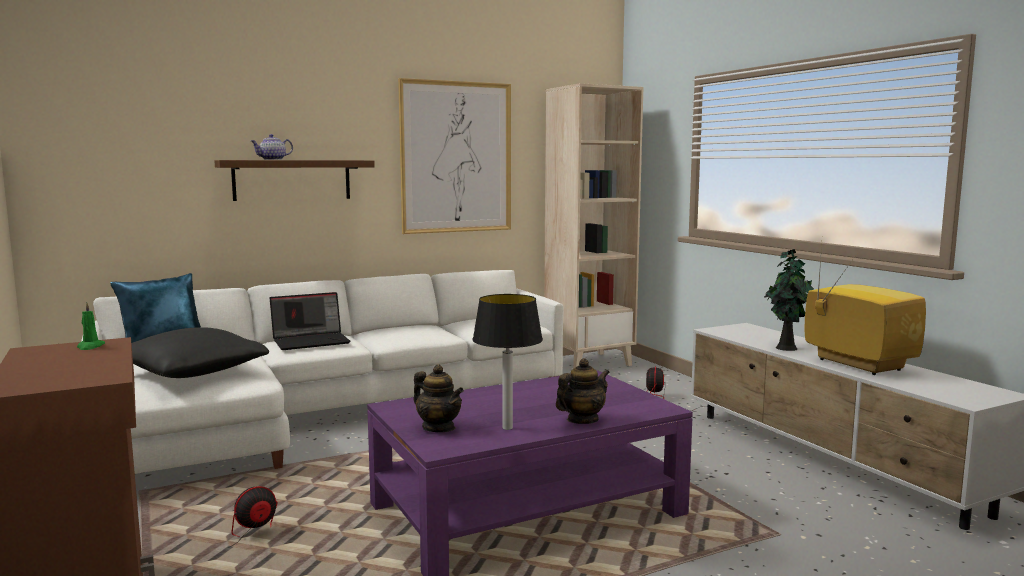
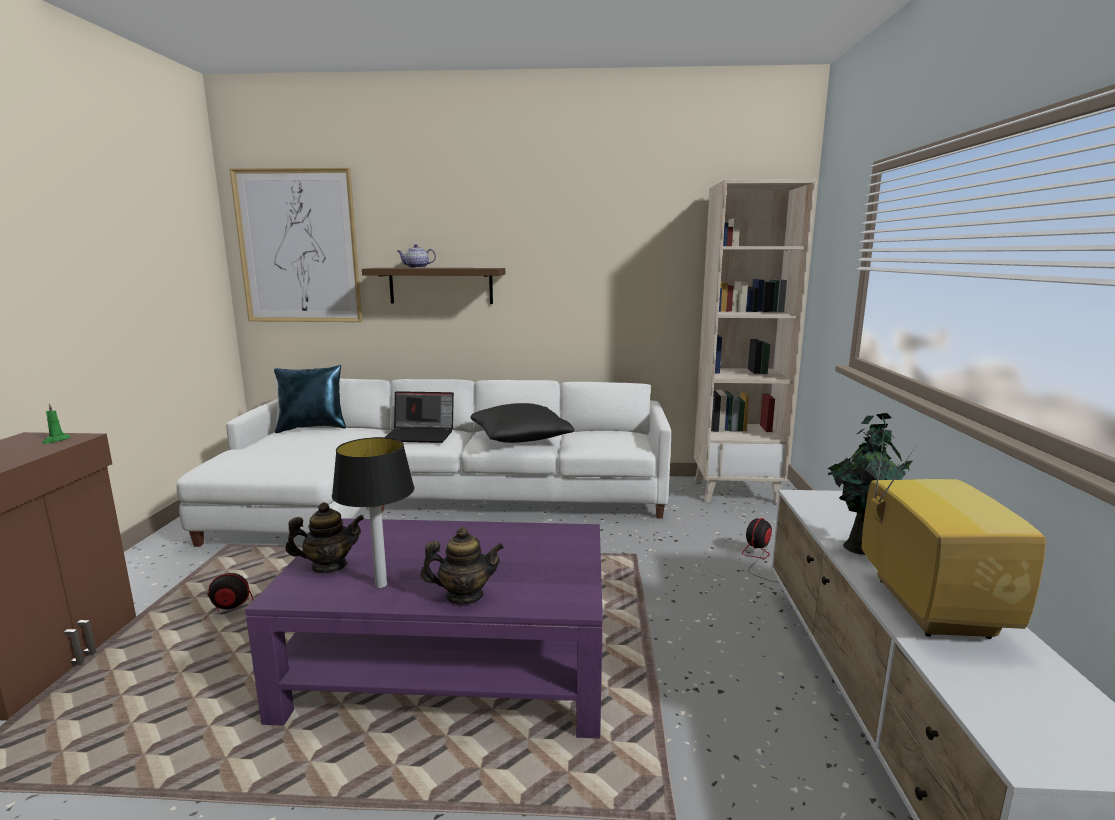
camera: 30 degrees right, 5 degrees up
(193, 372) = (288, 453): black pillow -> black pillow (520, 438)
(438, 428) = (329, 566): teapot -> teapot turned 90 degrees counterclockwise
(456, 157) = (602, 264): picture -> picture (298, 247)

